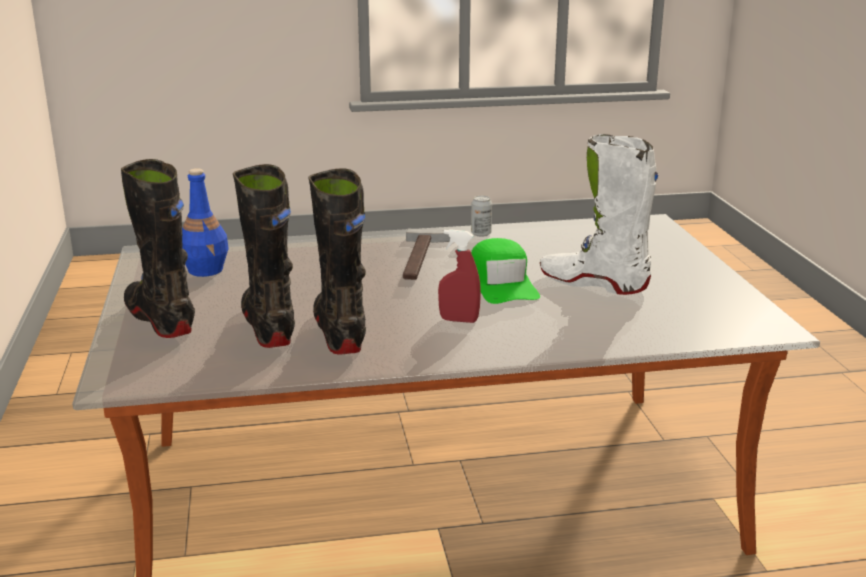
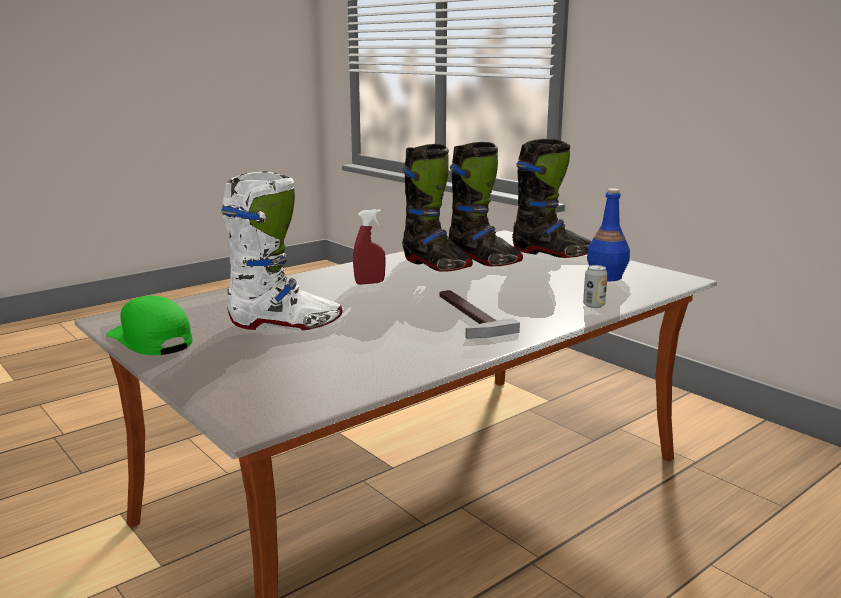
camera: 150 degrees right, 5 degrees down
(481, 234) = (452, 352): can -> can (593, 305)
(501, 284) = (367, 309): green cap -> green cap (151, 339)

